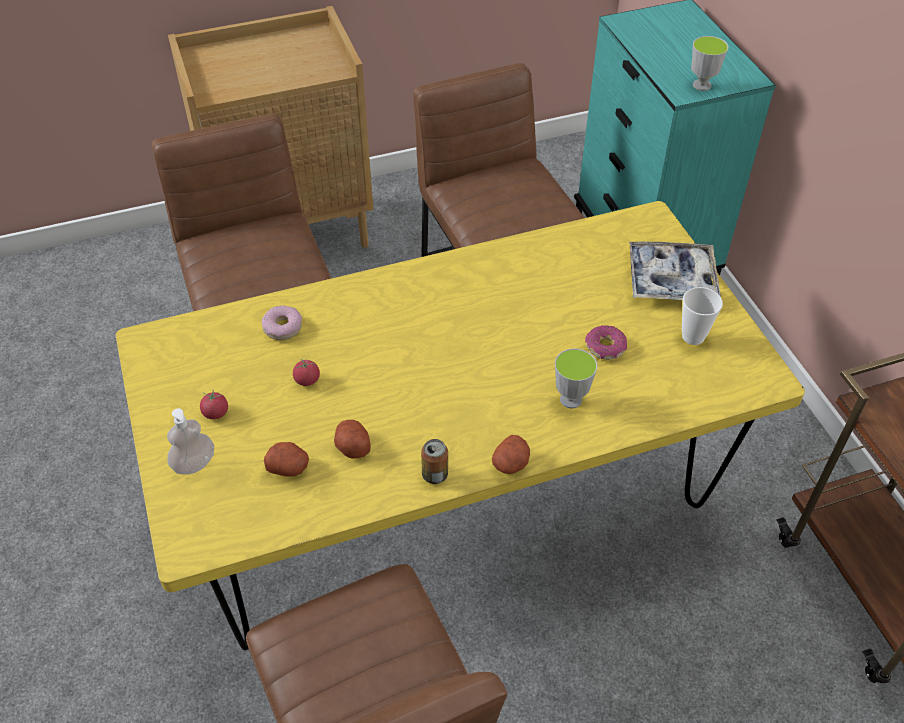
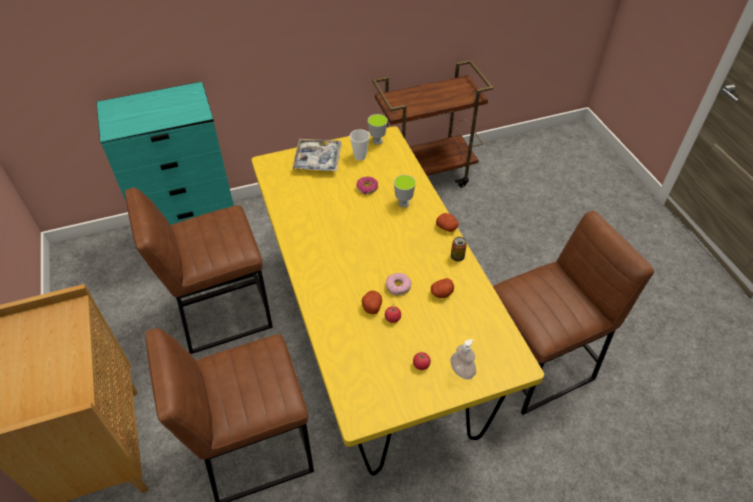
camera: 90 degrees left, 0 degrees up
(282, 327) = (347, 335): donut -> donut (398, 287)
(289, 467) = (459, 322): potato -> potato (371, 306)
(701, 85) = (195, 107): cup -> cup (377, 141)

